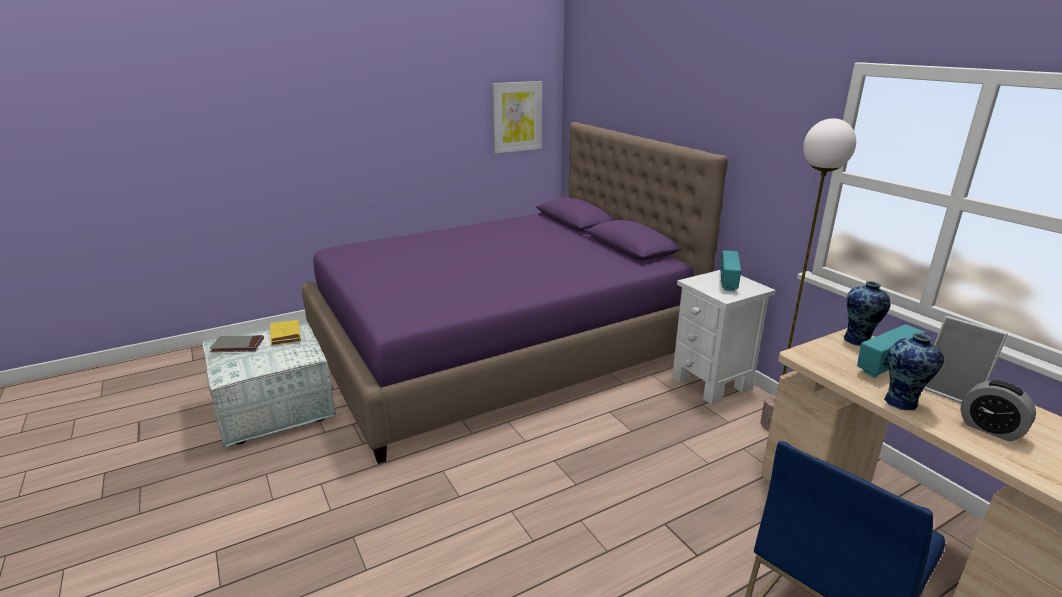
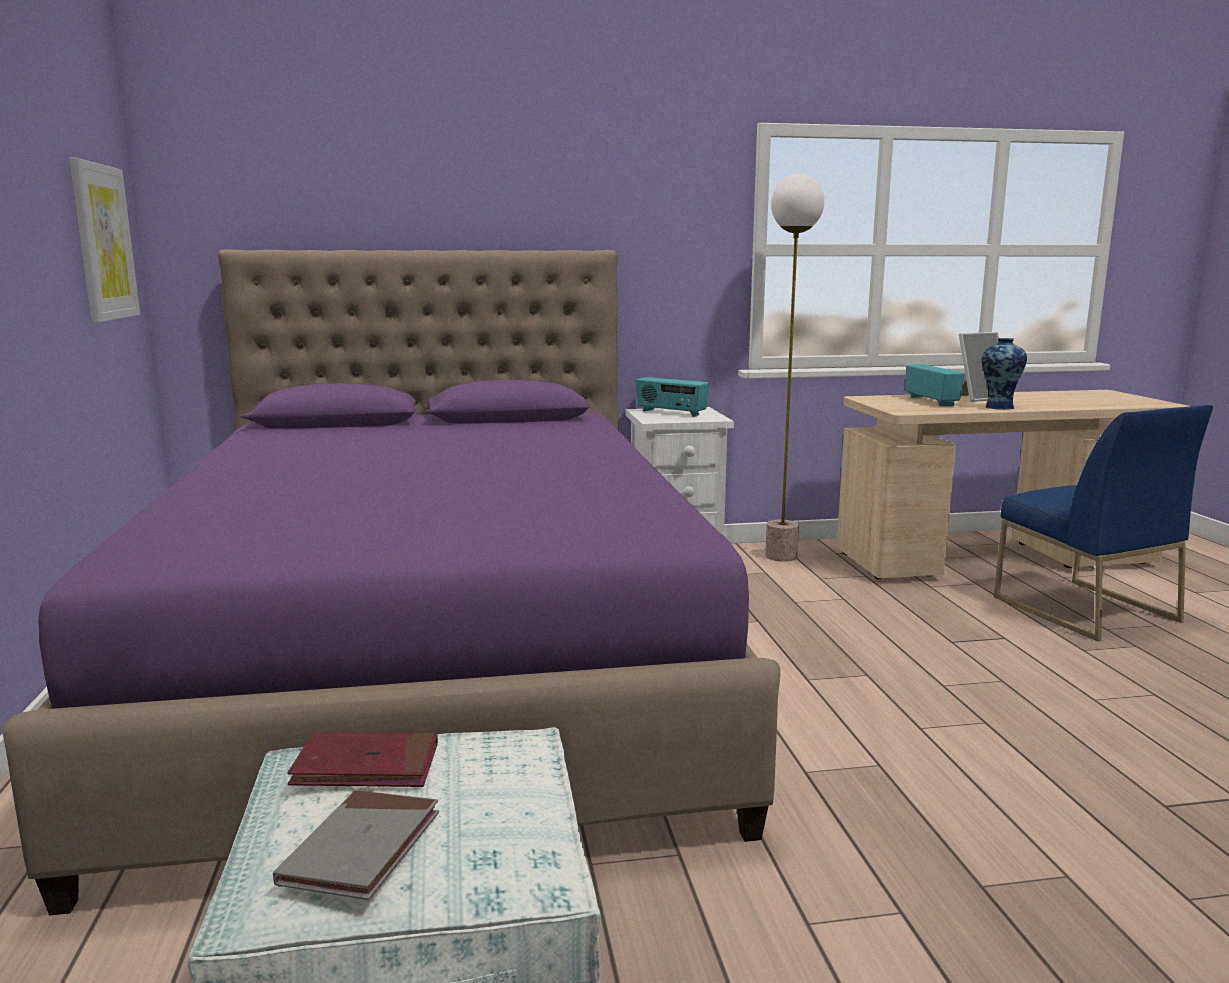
camera: 70 degrees left, 10 degrees down
(285, 334) = (366, 766): yellow book -> red book
(858, 340) = (876, 398): vase -> none
(990, 429) = (1040, 402): alarm clock -> none

